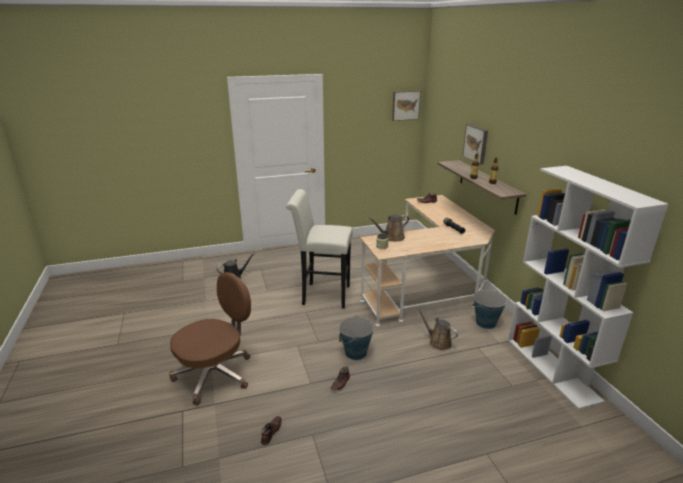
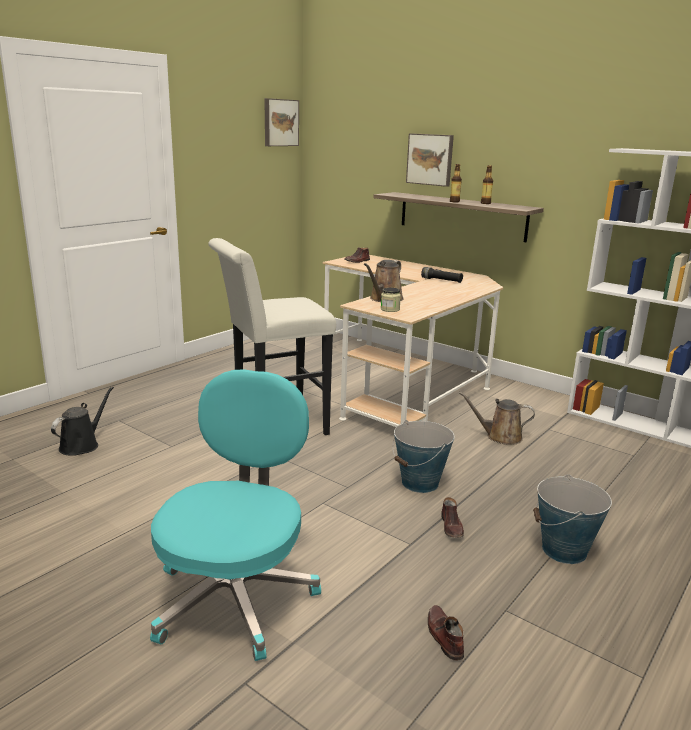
camera: 35 degrees left, 5 degrees down
(215, 374) = (235, 596): brown office chair -> turquoise office chair
(485, 323) = (521, 402): bucket -> bucket (564, 550)

